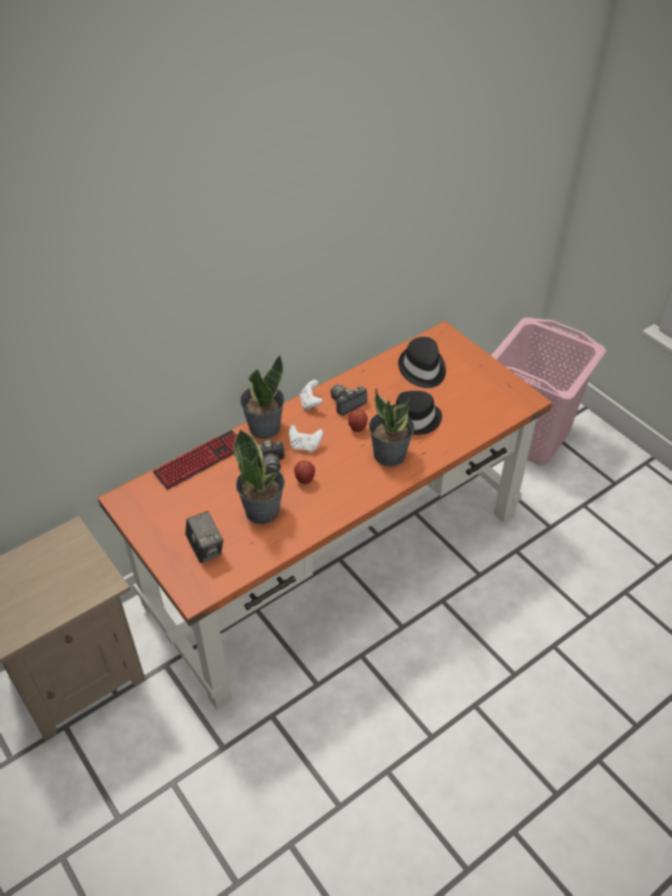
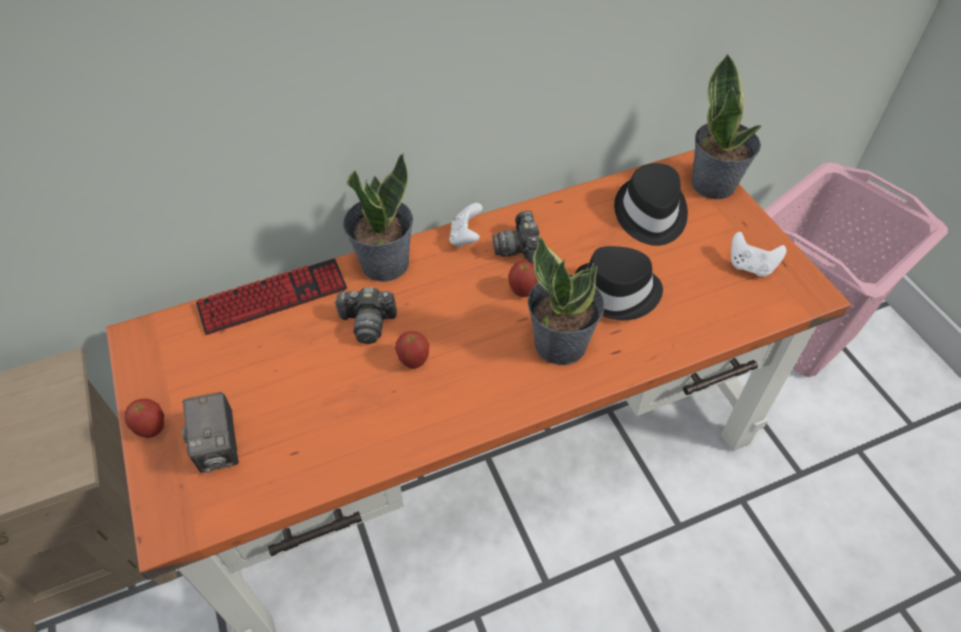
camera: 15 degrees right, 5 degrees up
(159, 547) = (153, 429): none -> apple
(263, 510) = (332, 399): potted plant -> potted plant (714, 184)
(305, 446) = (434, 304): white game controller -> white game controller (750, 266)
(347, 404) = (519, 248): camera -> camera turned 75 degrees counterclockwise

